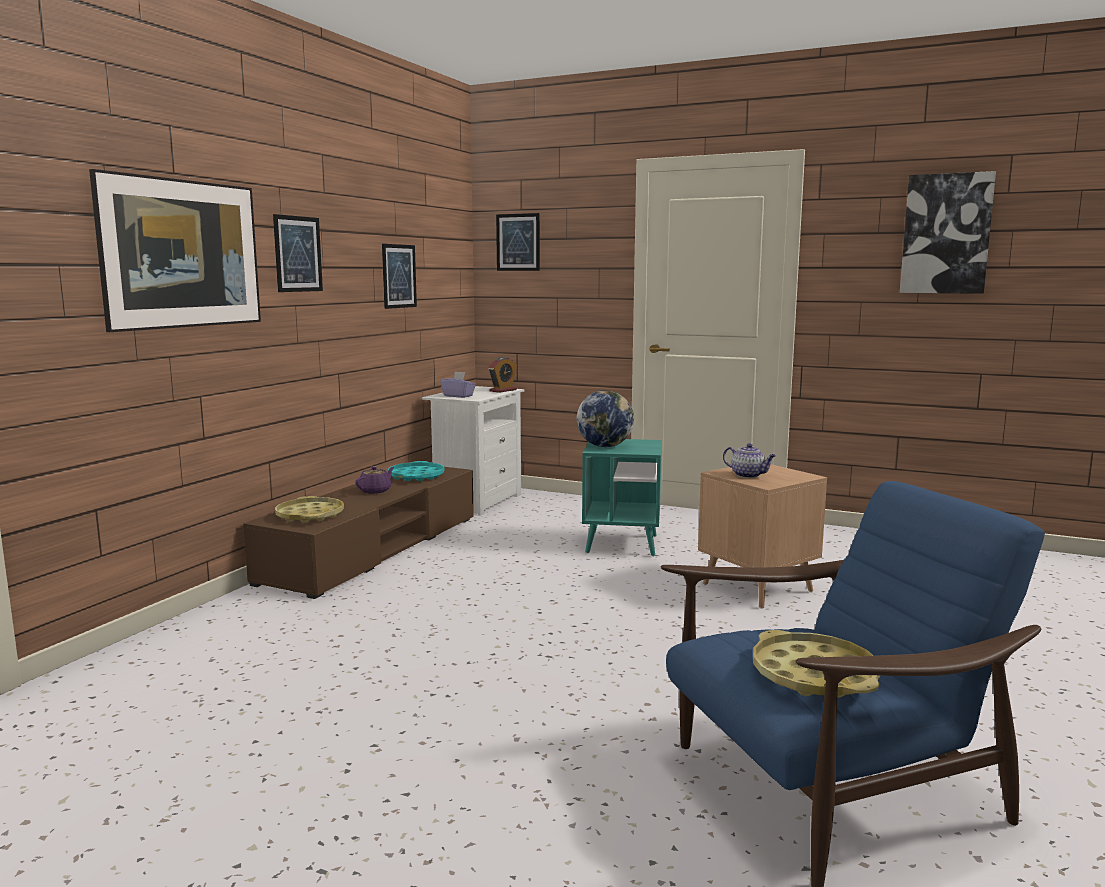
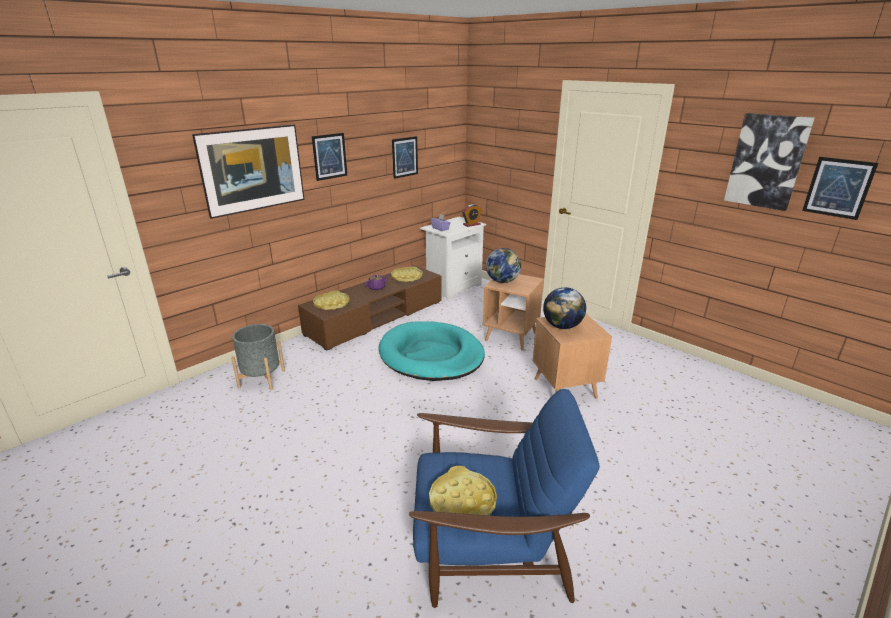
camera: 20 degrees right, 15 degrees up
(210, 653) = (262, 378): none -> grey planter
(416, 476) = (407, 277): turquoise tray -> yellow tray
(513, 580) = (431, 355): none -> turquoise dog bed
(518, 242) = (490, 129): picture -> picture (838, 188)
(621, 544) = (510, 337): turquoise side table -> brown side table
(748, 475) = (562, 326): teapot -> globe

